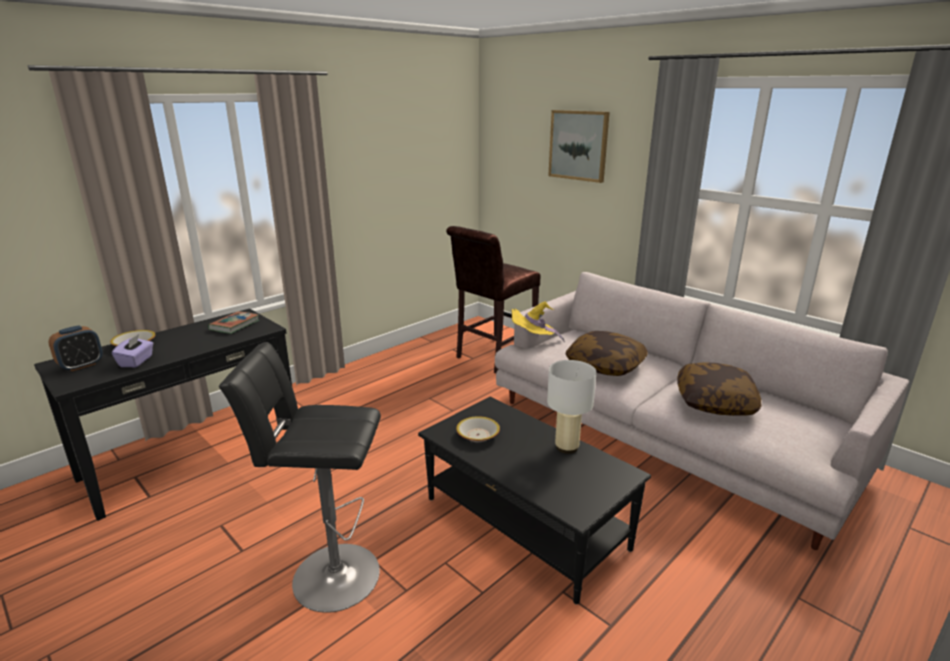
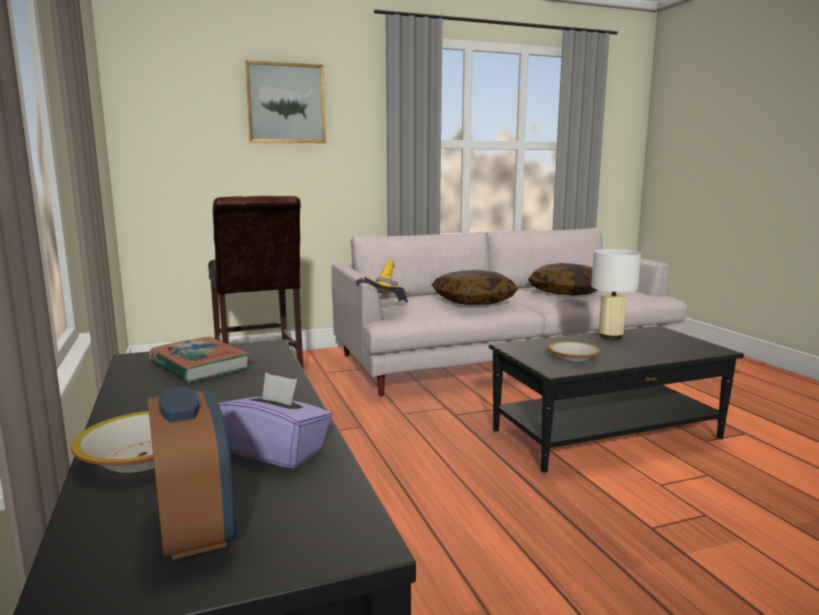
camera: 65 degrees left, 10 degrees down
(329, 576) = (679, 564): black stool -> none

